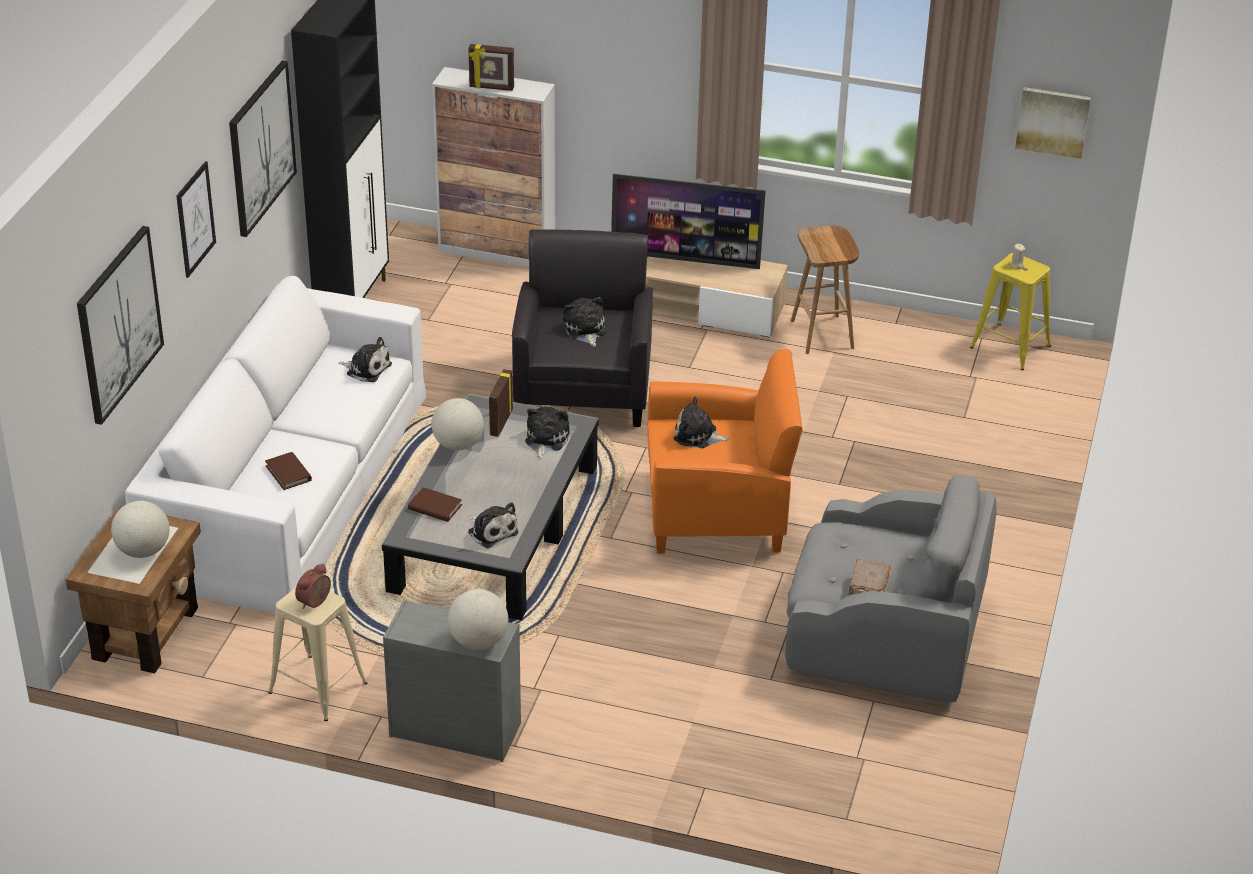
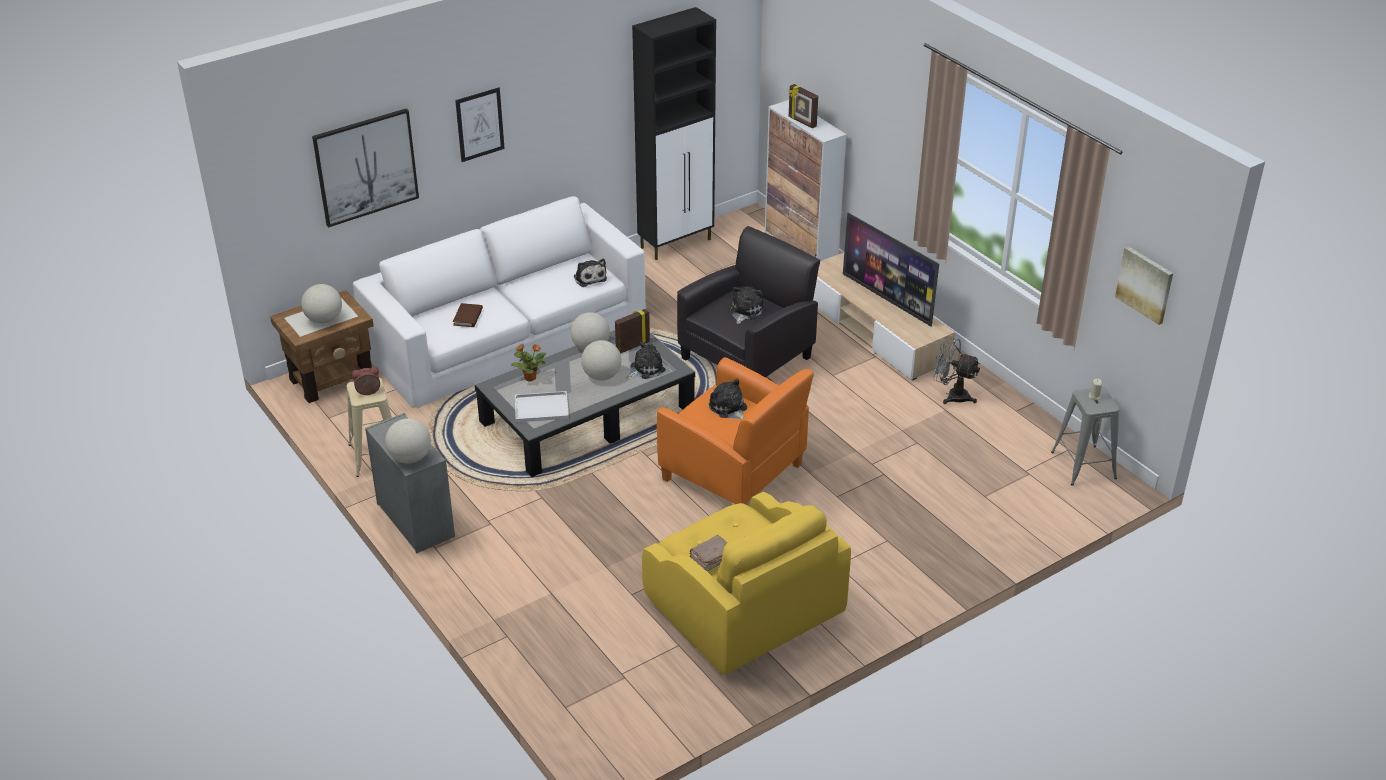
camera: 40 degrees right, 0 degrees up
(261, 147) = (579, 99): picture -> none
(435, 507) = (529, 377): brown book -> potted plant
(491, 531) = (542, 407): plush toy -> white tray
(510, 469) = (601, 376): none -> globe
(823, 335) = (952, 395): brown stool -> grey fan
(882, 633) = (741, 606): grey armchair -> yellow armchair
(1010, 347) = (1083, 465): yellow stool -> grey stool

